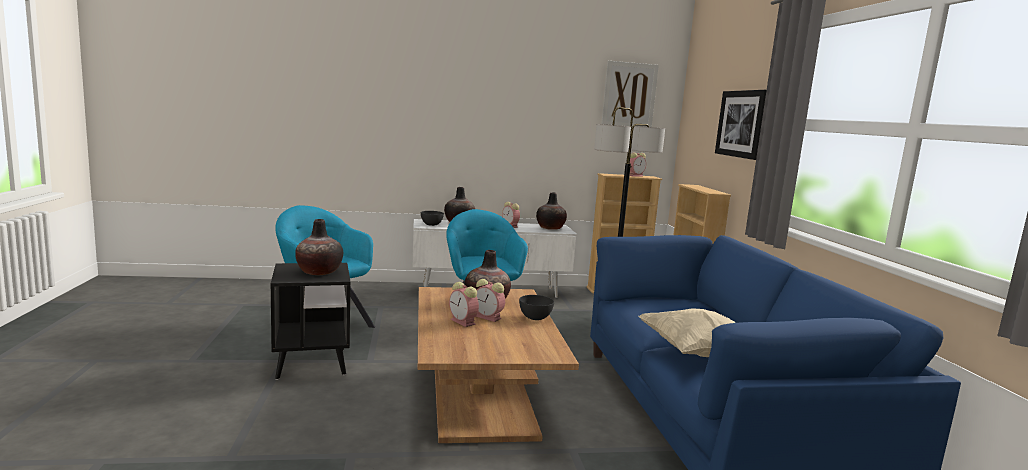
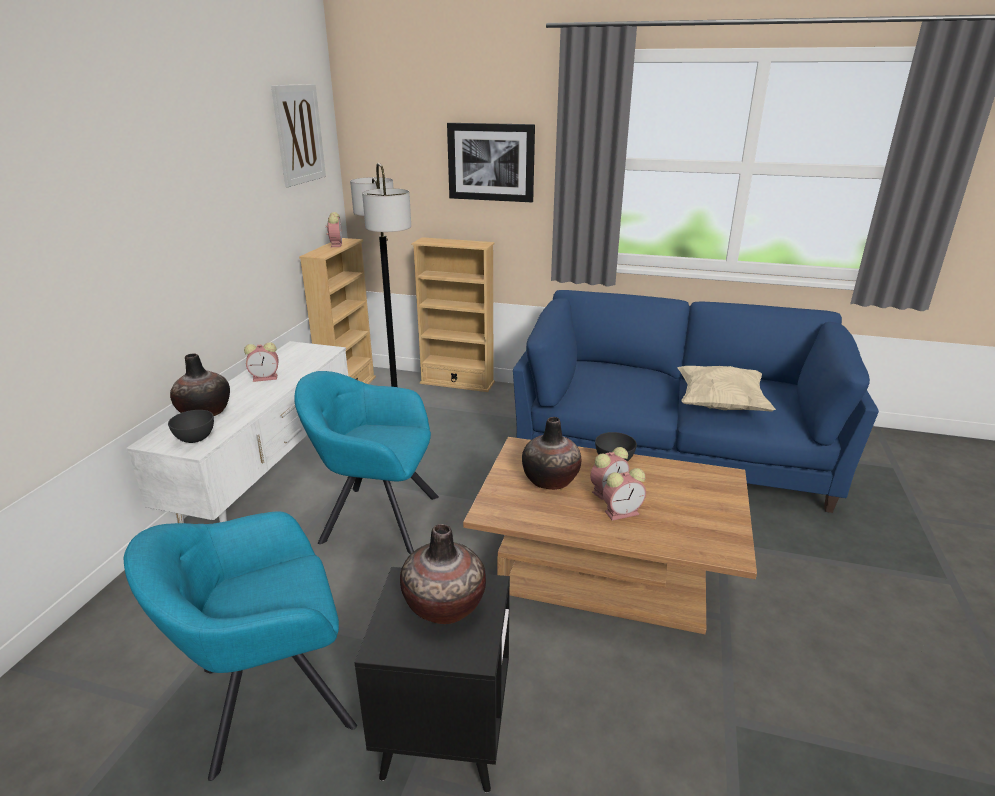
camera: 65 degrees left, 15 degrees up
(550, 228) = (301, 354): vase -> none

